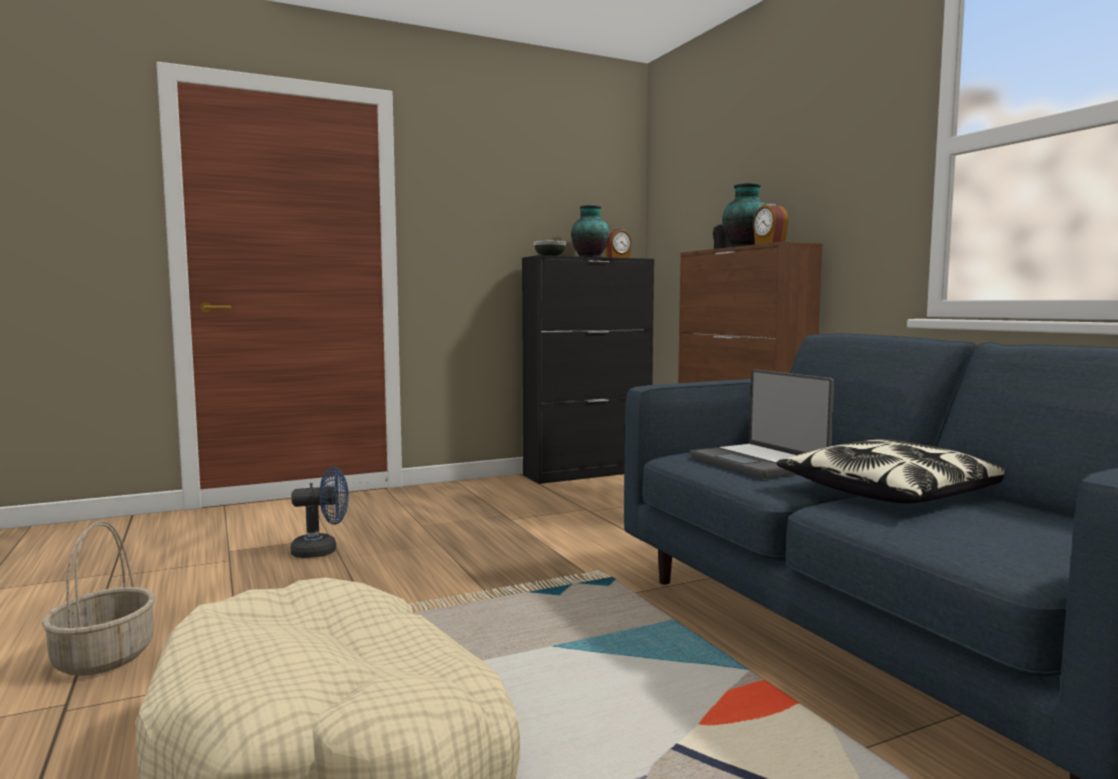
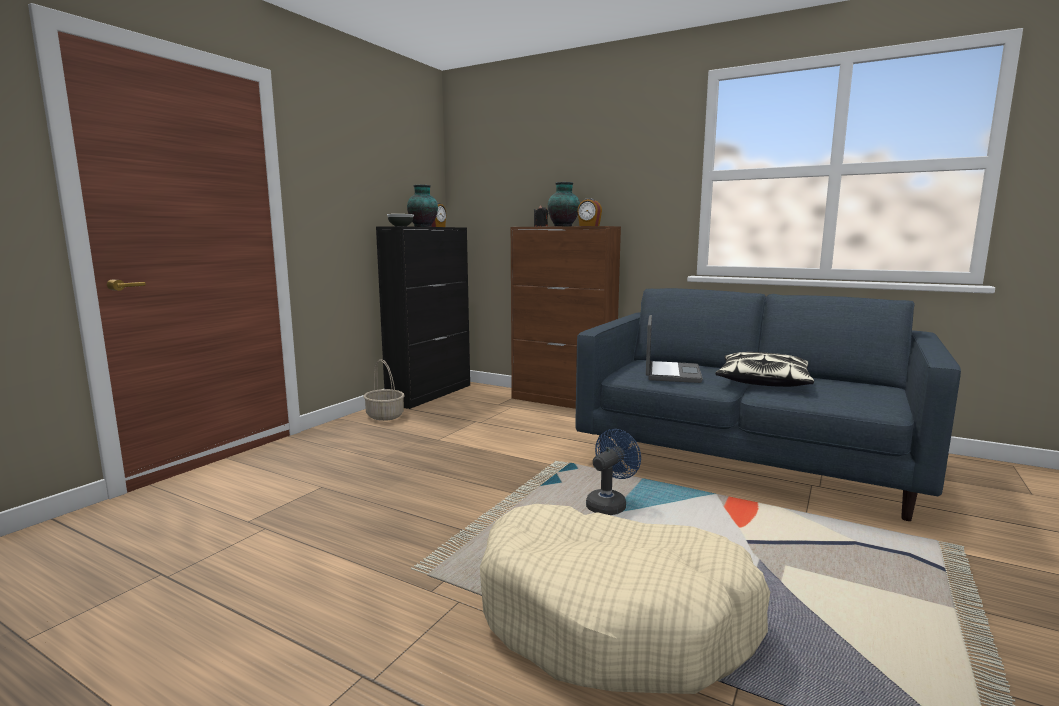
camera: 35 degrees left, 5 degrees up
(104, 658) = (320, 634): basket -> basket (385, 416)
(322, 551) = (336, 498): blue fan -> blue fan (609, 504)
(759, 463) = (671, 373): laptop -> laptop turned 105 degrees counterclockwise

